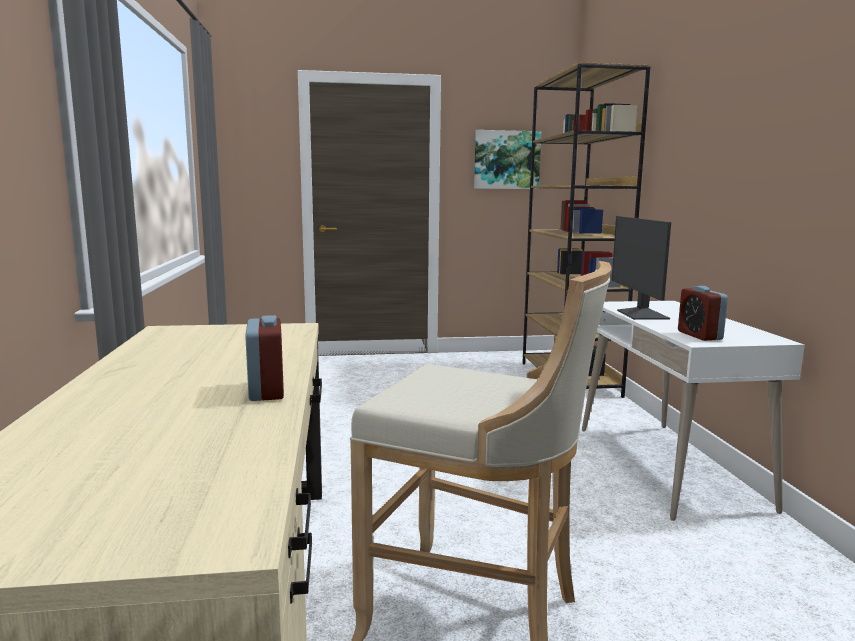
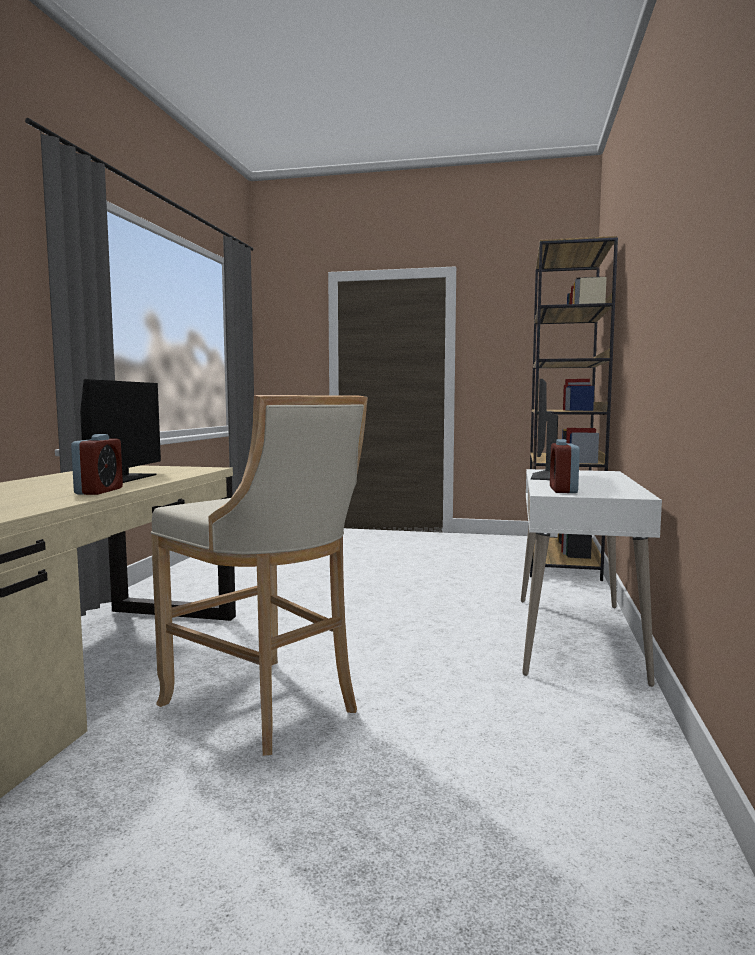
camera: 20 degrees right, 5 degrees down
(236, 358) = (123, 478): none -> monitor
(506, 160) = (522, 343): picture -> none

